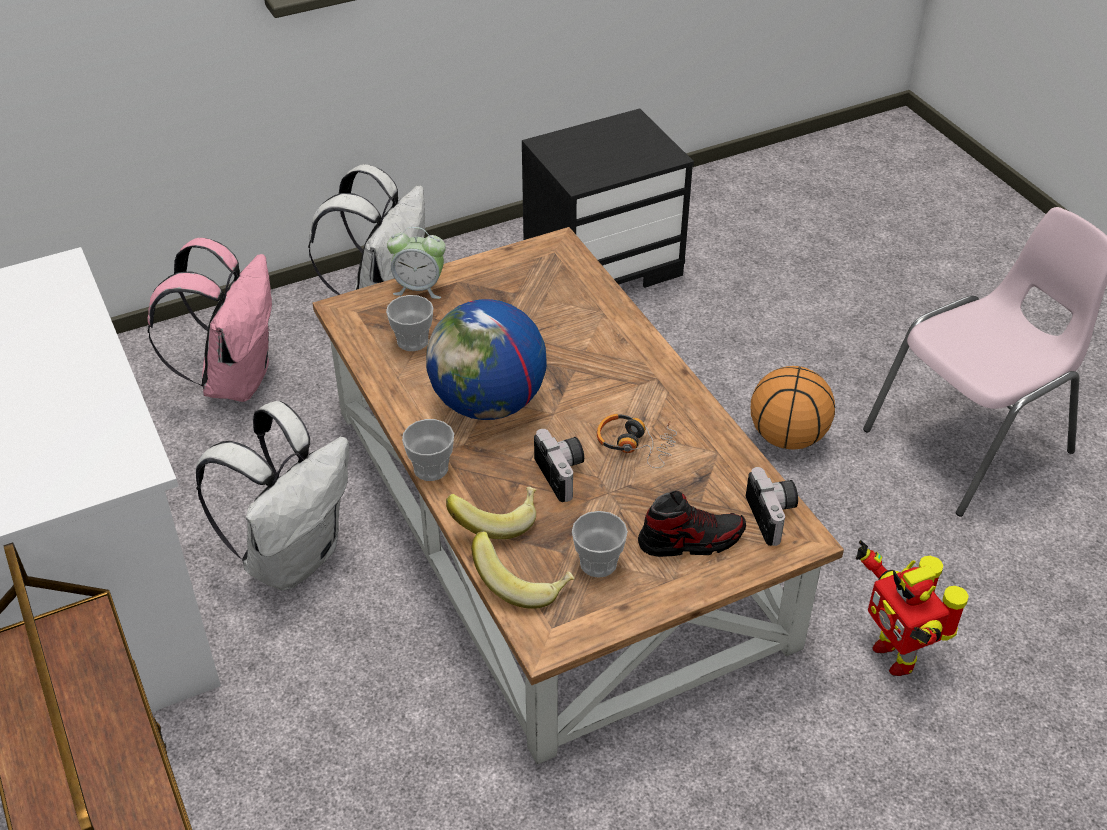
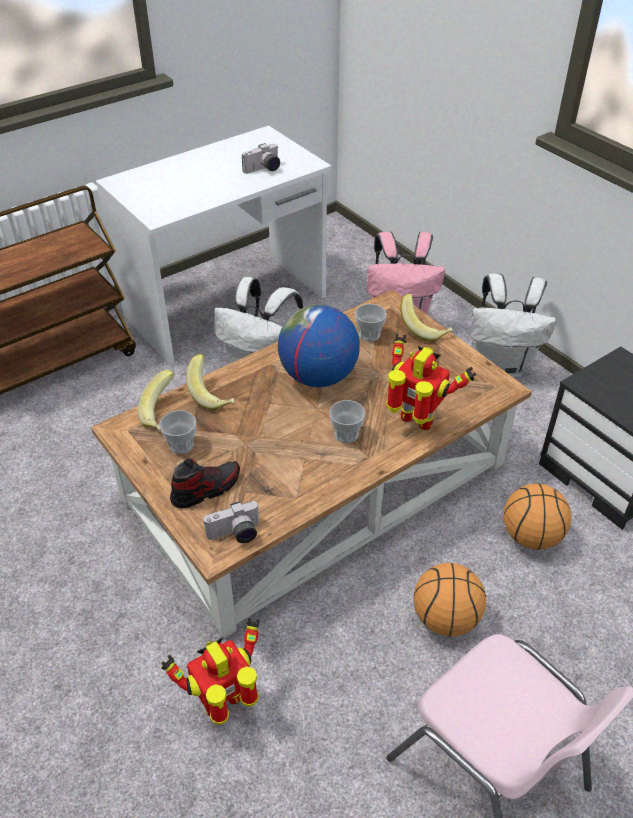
camera: 80 degrees right, 0 degrees up
(419, 288) = (424, 329): alarm clock -> banana
(431, 468) = (253, 361): cup -> cup (346, 434)
(564, 473) = (259, 420): camera -> camera (263, 170)
(604, 328) = (416, 423): none -> toy robot
(636, 444) = (295, 452): headphones -> none
(681, 344) = (531, 537): none -> basketball
(690, 540) = (206, 489): shoe -> shoe turned 105 degrees counterclockwise

